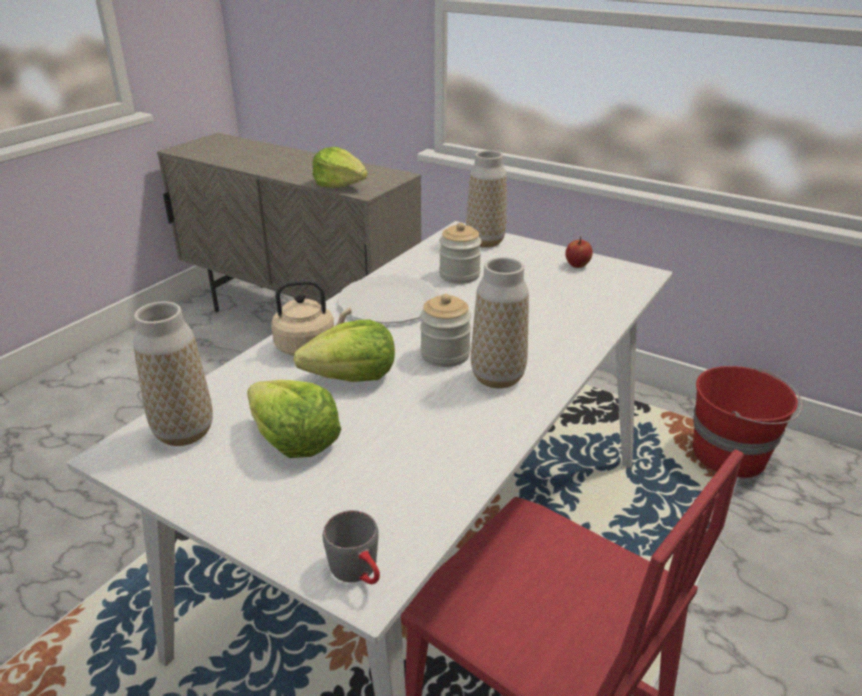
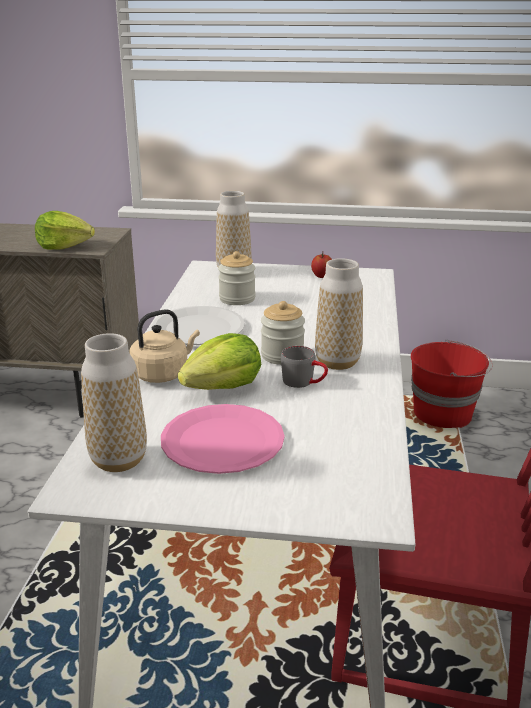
camera: 25 degrees left, 5 degrees down
(294, 441) = (222, 441): lettuce -> pink plate
(359, 572) = (364, 509): grey mug -> grey mug (304, 382)

